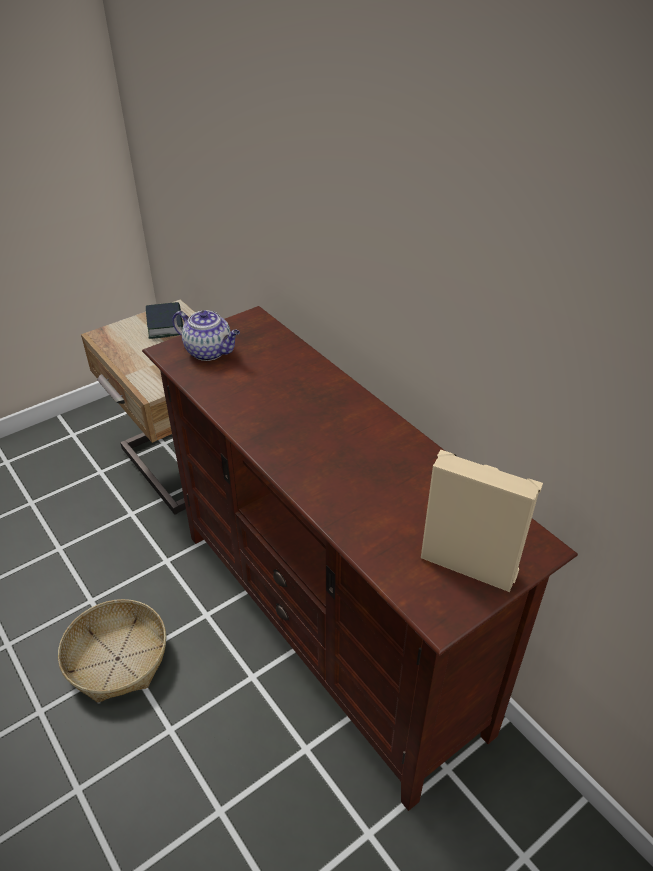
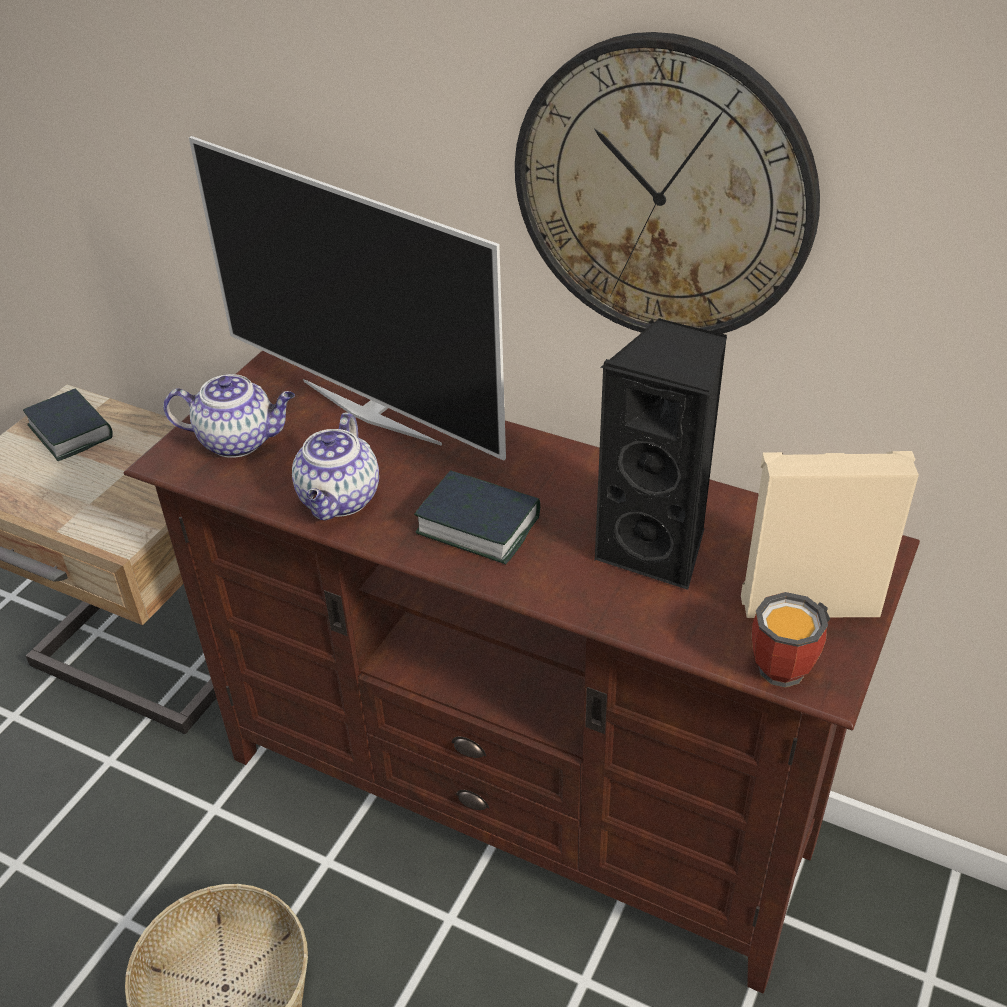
camera: 25 degrees left, 0 degrees up
(237, 402) = (340, 500): none -> teapot
(292, 357) = (372, 410): none -> television
(302, 442) = (478, 525): none -> book
(397, 494) = (658, 548): none -> black speaker
(426, 599) = (790, 666): none -> mug
(459, 262) = (663, 192): none -> wall clock

